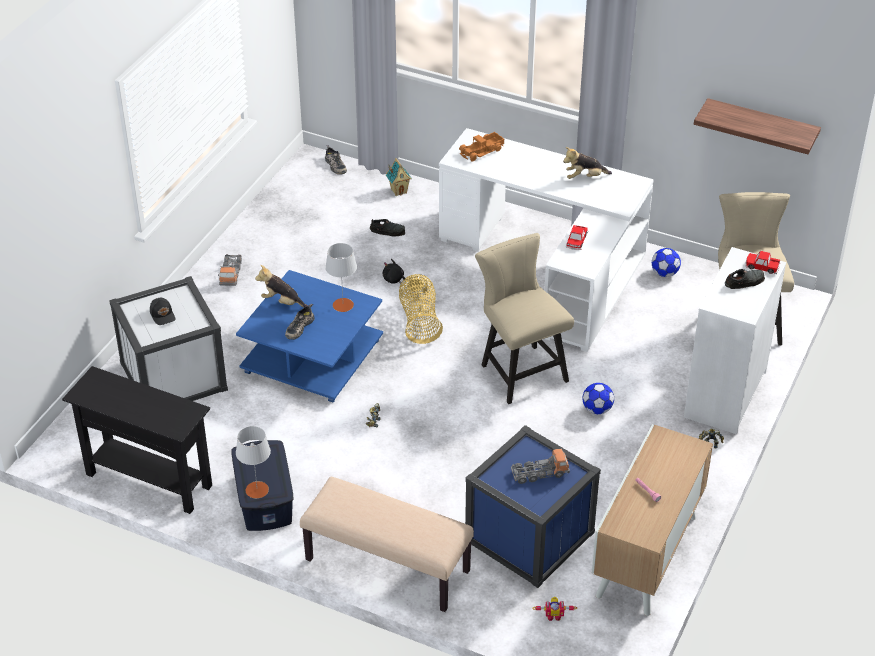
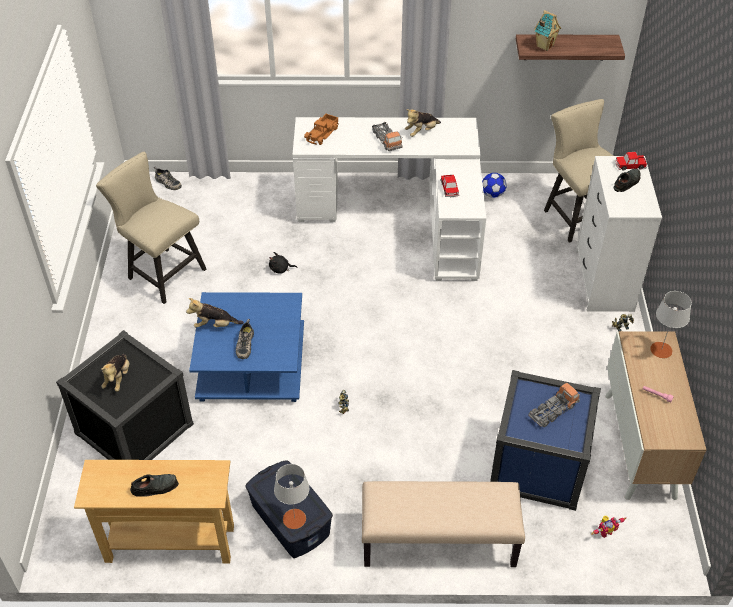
camera: 25 degrees left, 5 degrees up
(149, 480) = (170, 543): black console table -> beige console table
(163, 315) = (118, 378): black cap -> plush toy
(173, 376) = (134, 428): white storage box -> black storage box
(231, 274) = (131, 311): toy truck -> toy truck (386, 140)
(343, 305) = (271, 310): grey table lamp -> grey table lamp (661, 350)
(388, 231) = (248, 227): black shoe -> black shoe (155, 487)
(399, 191) = (236, 189): toy house -> toy house (544, 45)
(420, 320) = (324, 299): basket -> none
(520, 370) = (434, 315): beige chair -> beige chair (162, 272)
(597, 409) = (517, 328): football -> none

